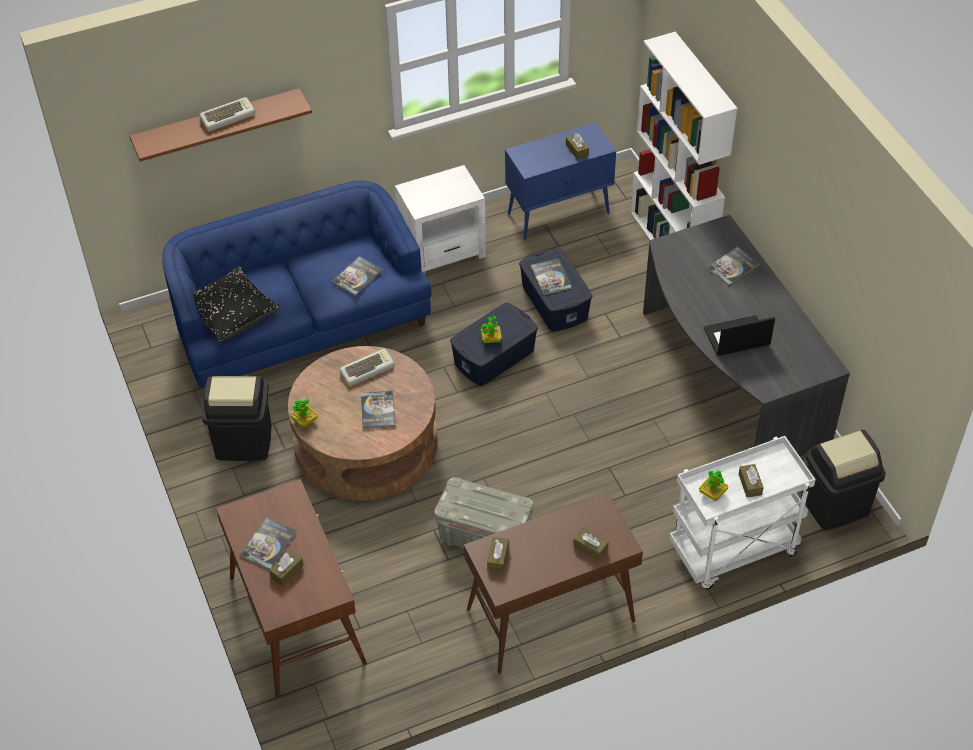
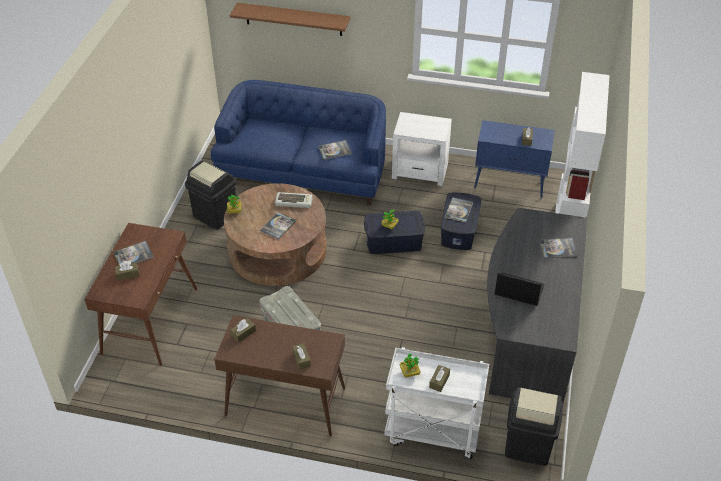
camera: 35 degrees right, 5 degrees down
(228, 117) = (296, 14): keyboard -> none
(231, 313) = (250, 137): black pillow -> none

